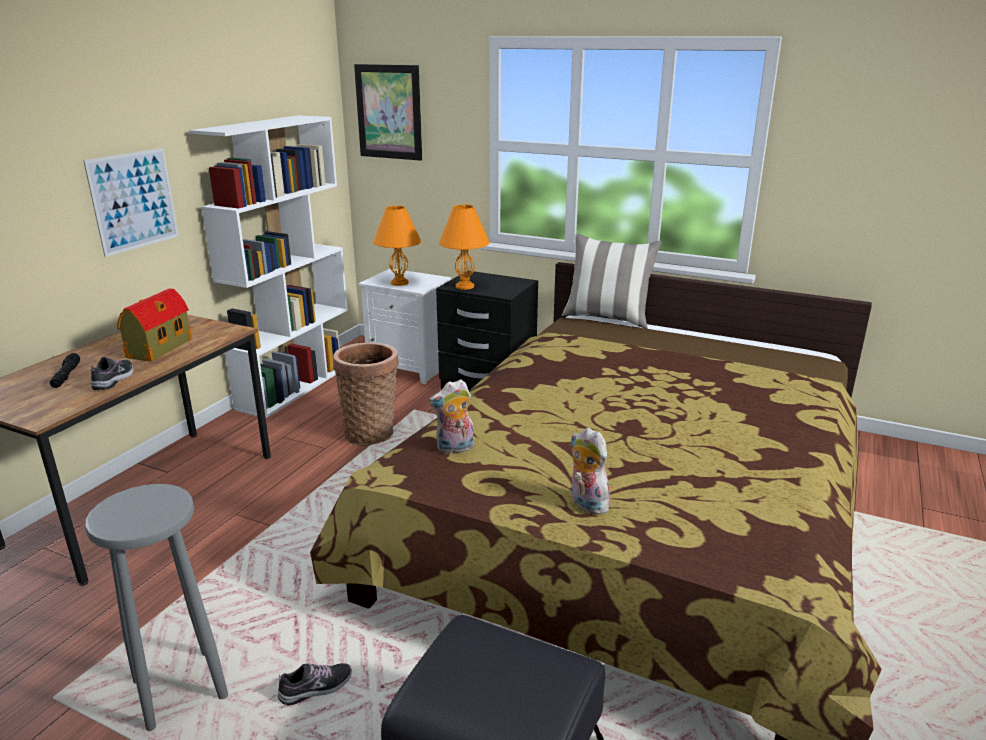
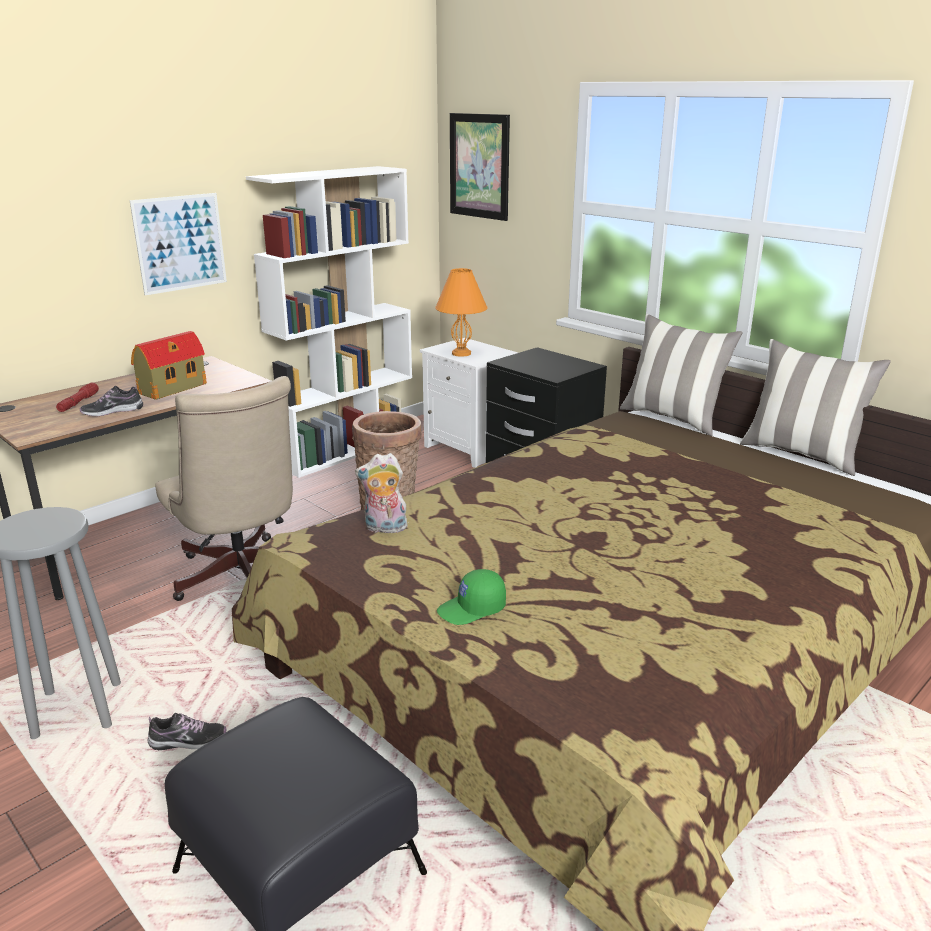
camera: 20 degrees right, 0 degrees up
(66, 376) = (78, 403): black flashlight -> red flashlight
(114, 379) = (112, 411): shoe -> shoe turned 135 degrees counterclockwise
(271, 524) = (242, 579): none -> beige office chair
(465, 286) = (519, 363): orange table lamp -> none
(585, 504) = (472, 609): plush toy -> green cap
(721, 334) = (802, 455): none -> pillow

